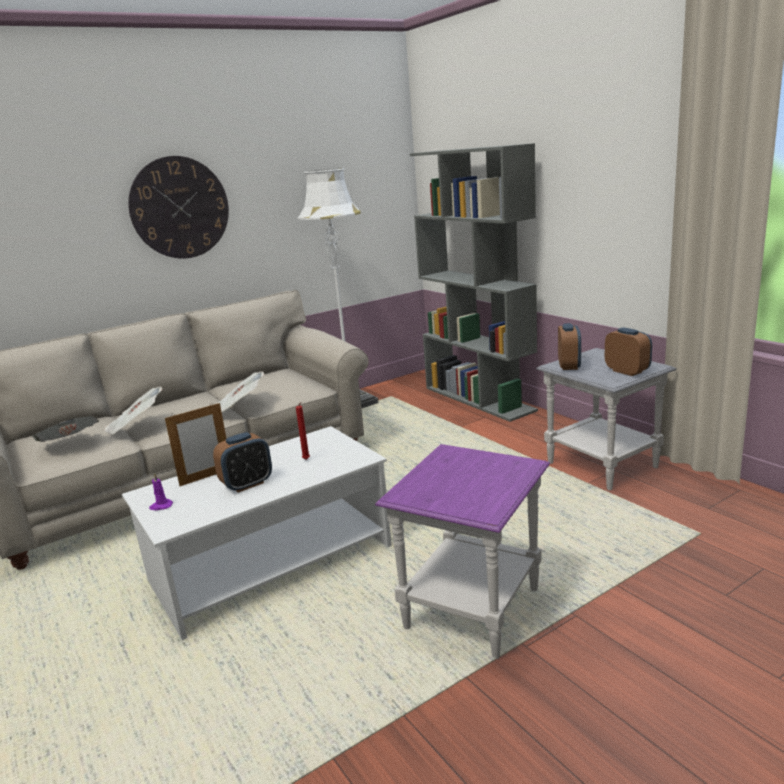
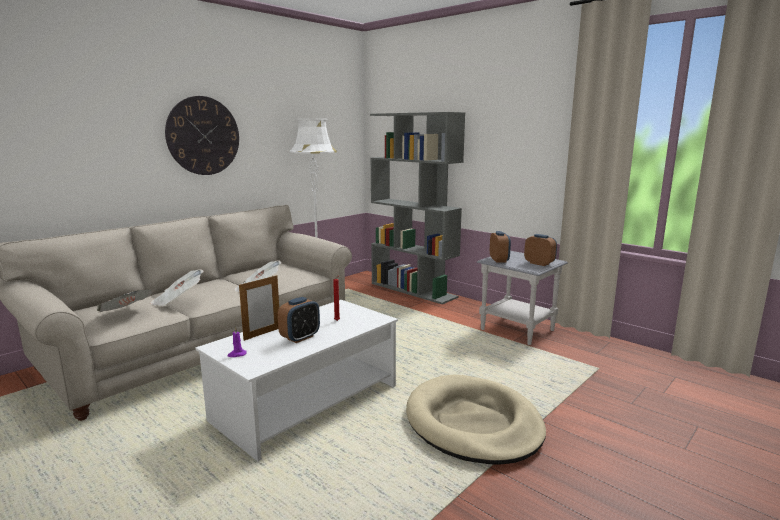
camera: 15 degrees left, 5 degrees down
(472, 609) = (473, 423): purple side table -> beige dog bed

